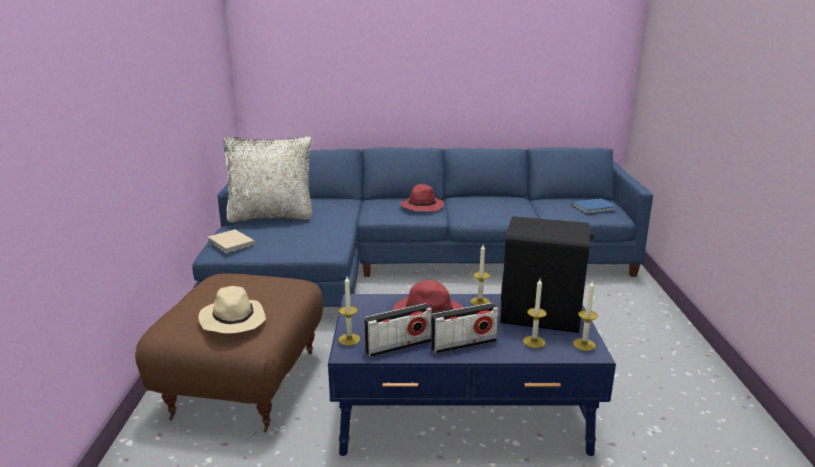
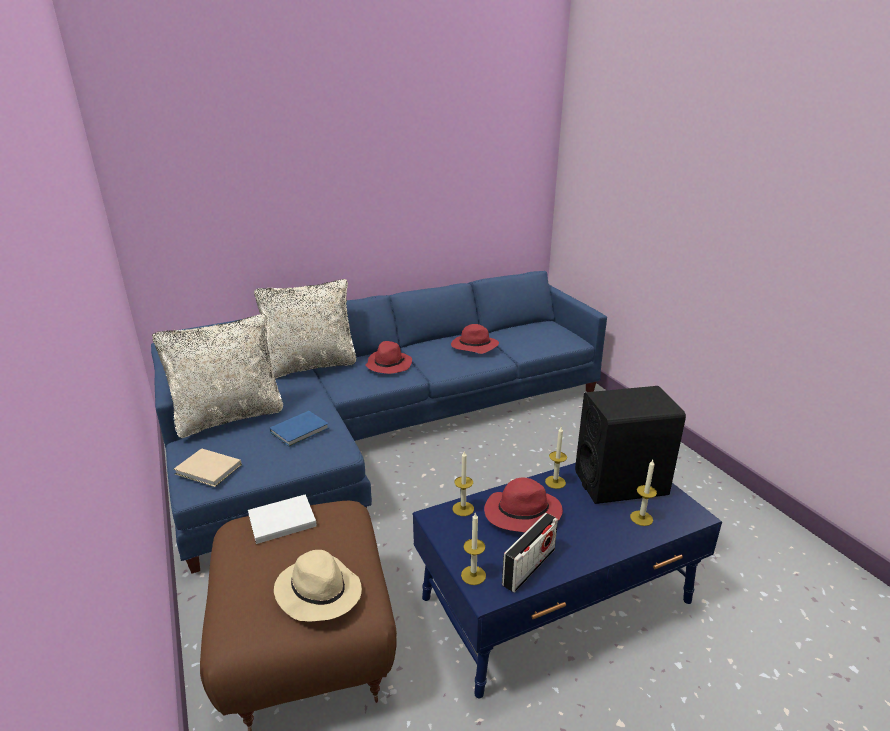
camera: 25 degrees left, 5 degrees up
(246, 278) = (280, 521): none -> white book
(361, 198) = (312, 367): none -> beige pillow
(463, 344) = (585, 542): radio -> none
(509, 205) = (473, 347): none -> red hat
(584, 344) = (682, 507): candle -> candle (463, 509)
(595, 208) = (550, 335): blue book -> blue book (301, 430)

